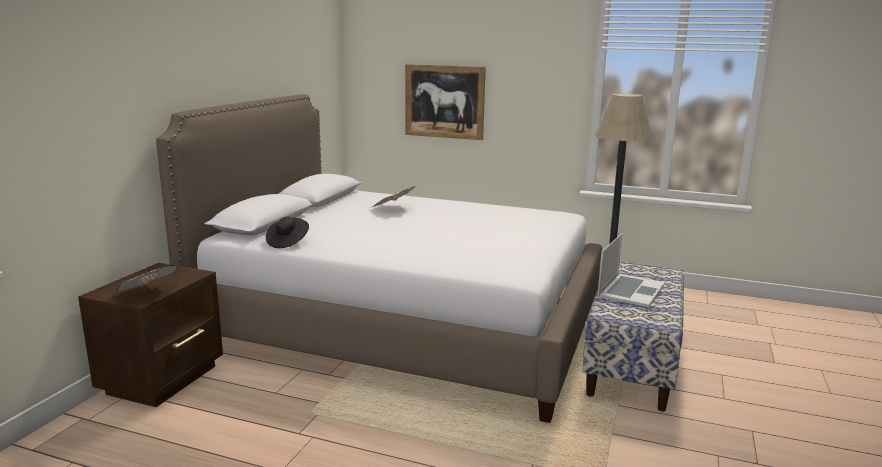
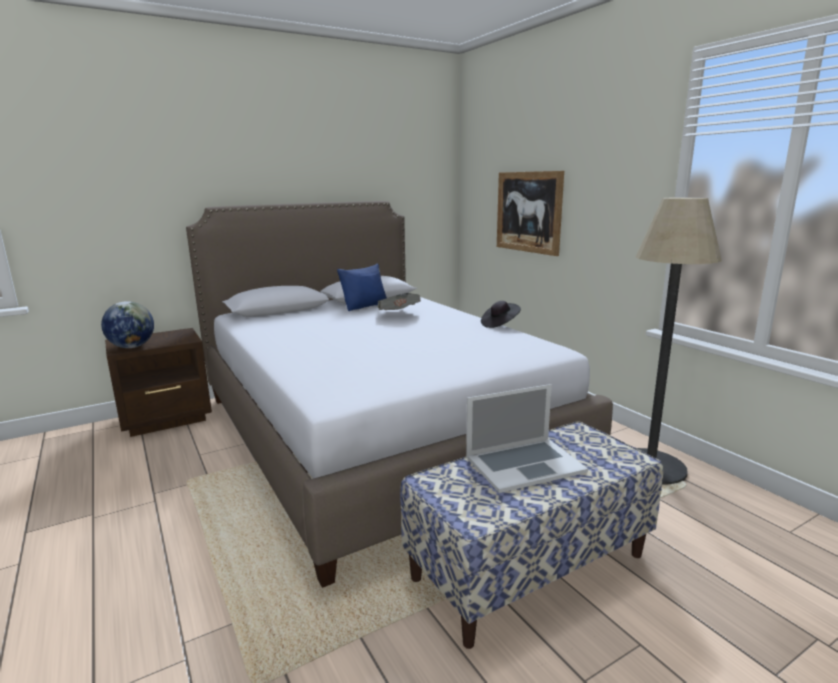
camera: 40 degrees right, 0 degrees up
(147, 294) = (132, 347): newspaper -> globe
(287, 242) = (250, 326): black hat -> black hat (500, 324)
(343, 207) = (365, 306): none -> blue pillow

